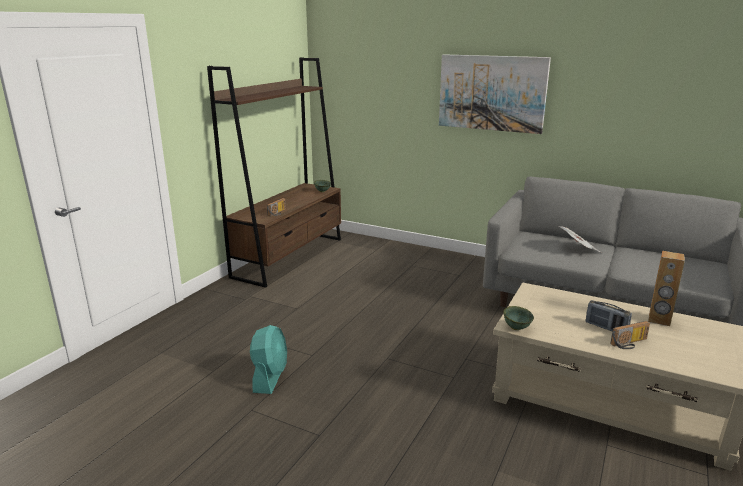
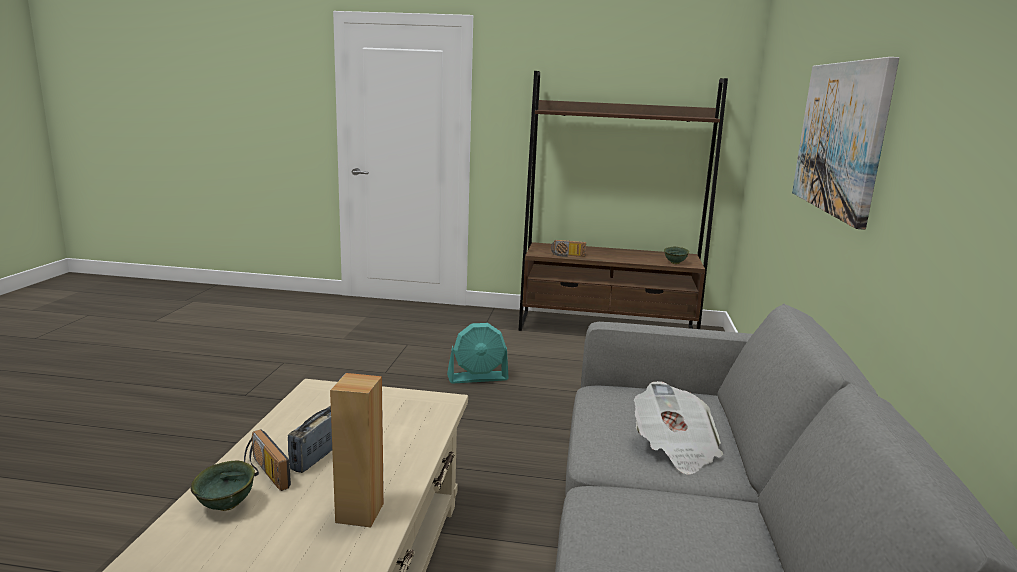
camera: 70 degrees right, 5 degrees down
(270, 377) = (338, 361): turquoise fan -> turquoise fan (478, 378)
(516, 328) = (308, 391): green bowl -> green bowl (227, 506)

